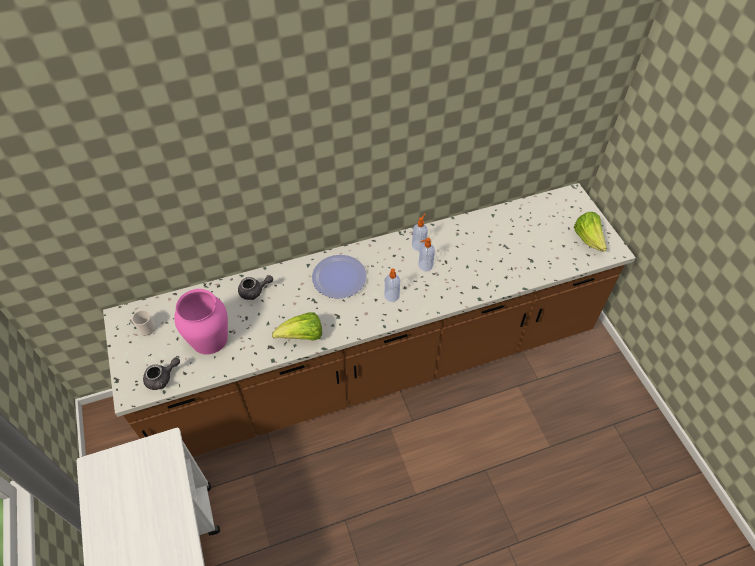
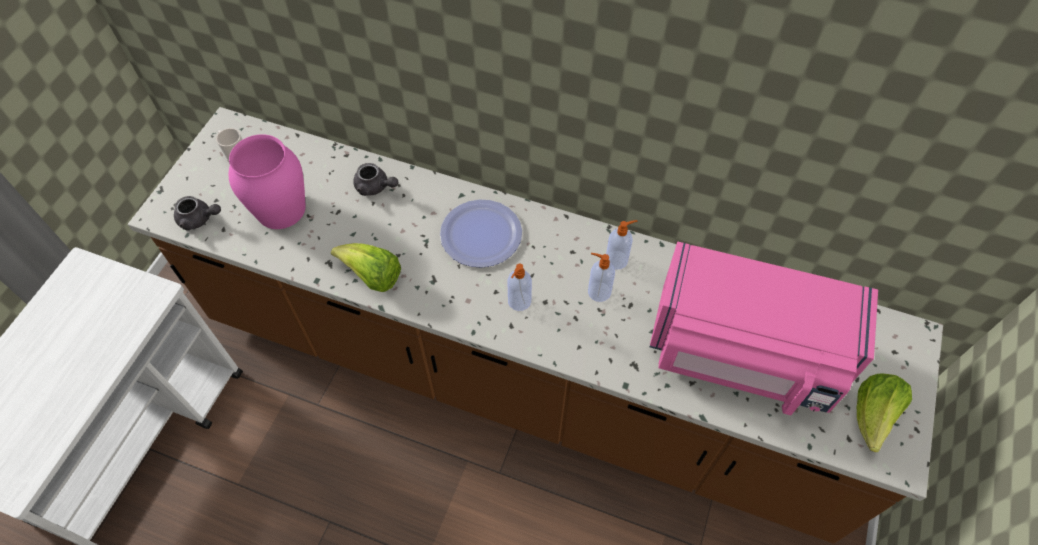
camera: 40 degrees right, 5 degrees up
(515, 249) = (743, 355): none -> pink microwave

